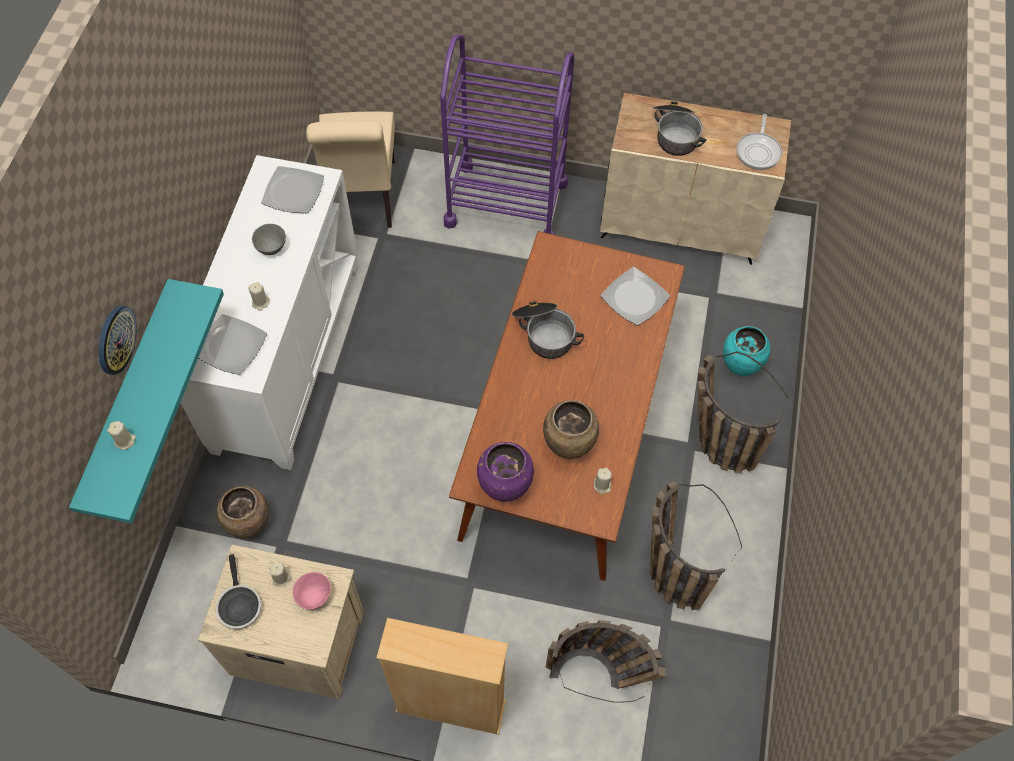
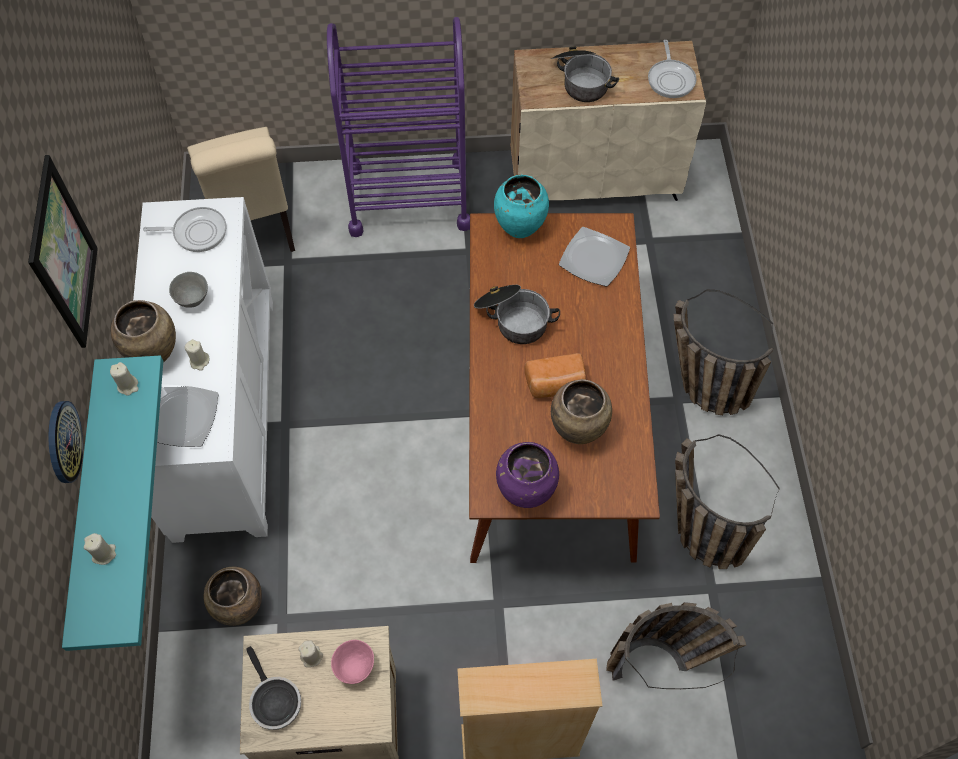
camera: 15 degrees left, 0 degrees up
(157, 185) = (63, 254): none -> picture
(226, 287) = (155, 354): none -> brown vase
(293, 191) = (196, 232): plate -> frying pan
(562, 401) = (555, 385): none -> bread
(602, 485) = (626, 462): beige candle -> beige candle (128, 386)
(739, 365) = (699, 305): turquoise vase -> turquoise vase (519, 228)

